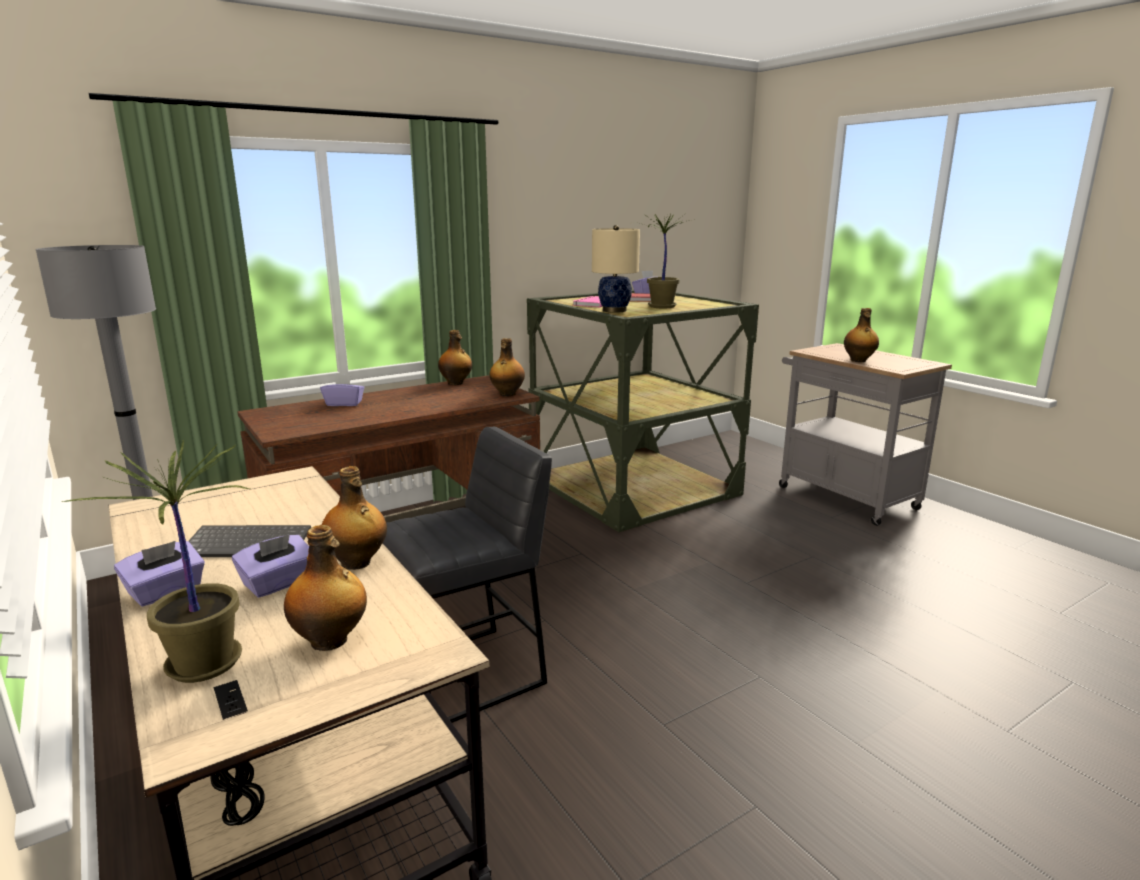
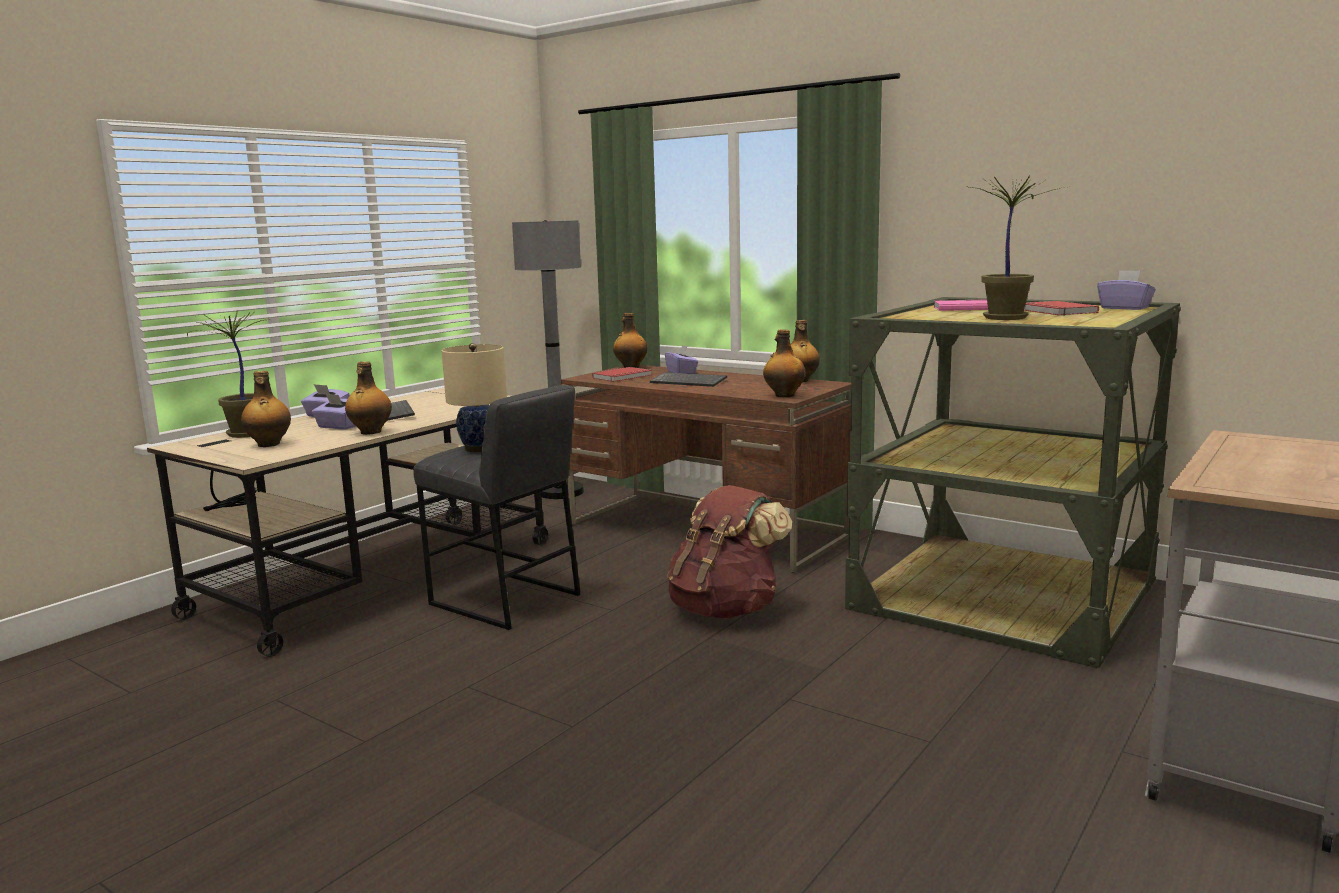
camera: 70 degrees right, 5 degrees down
(311, 421) = (623, 377): none -> red book
(391, 406) = (689, 381): none -> keyboard
(586, 572) = (725, 609): none -> brown backpack
(614, 310) = (910, 313): beige table lamp -> beige table lamp (479, 448)
(858, 360) = (1228, 462): bottle -> bottle (630, 367)

